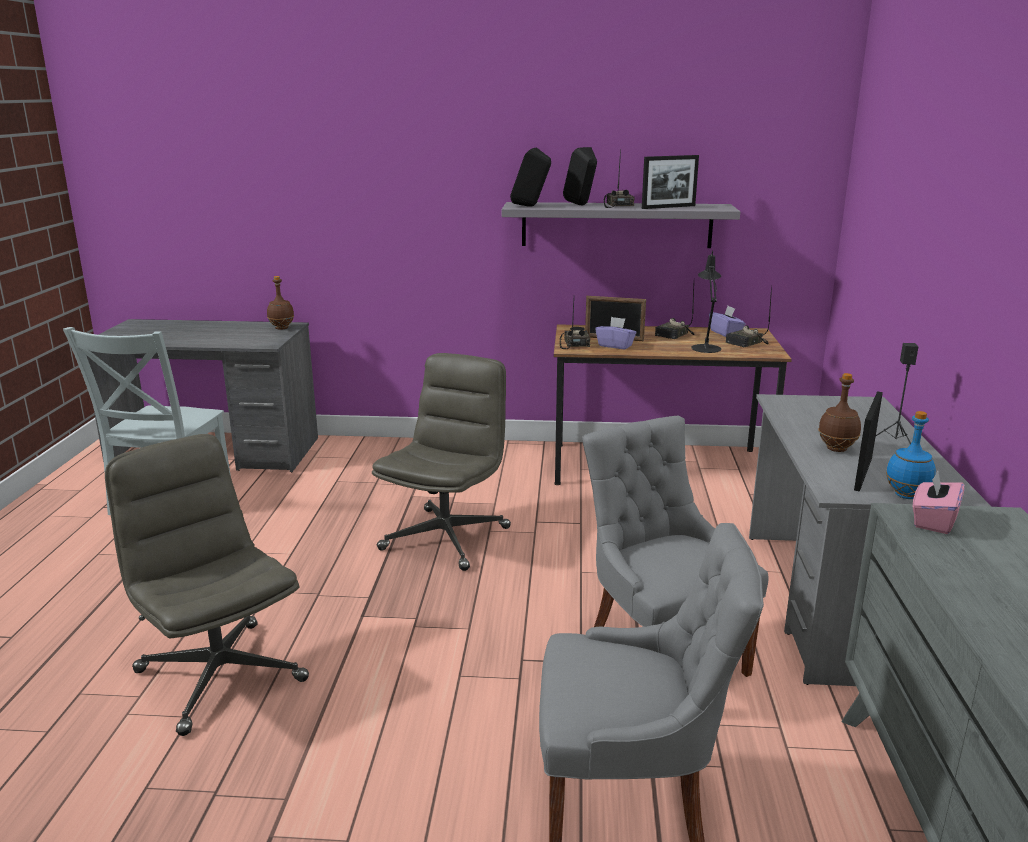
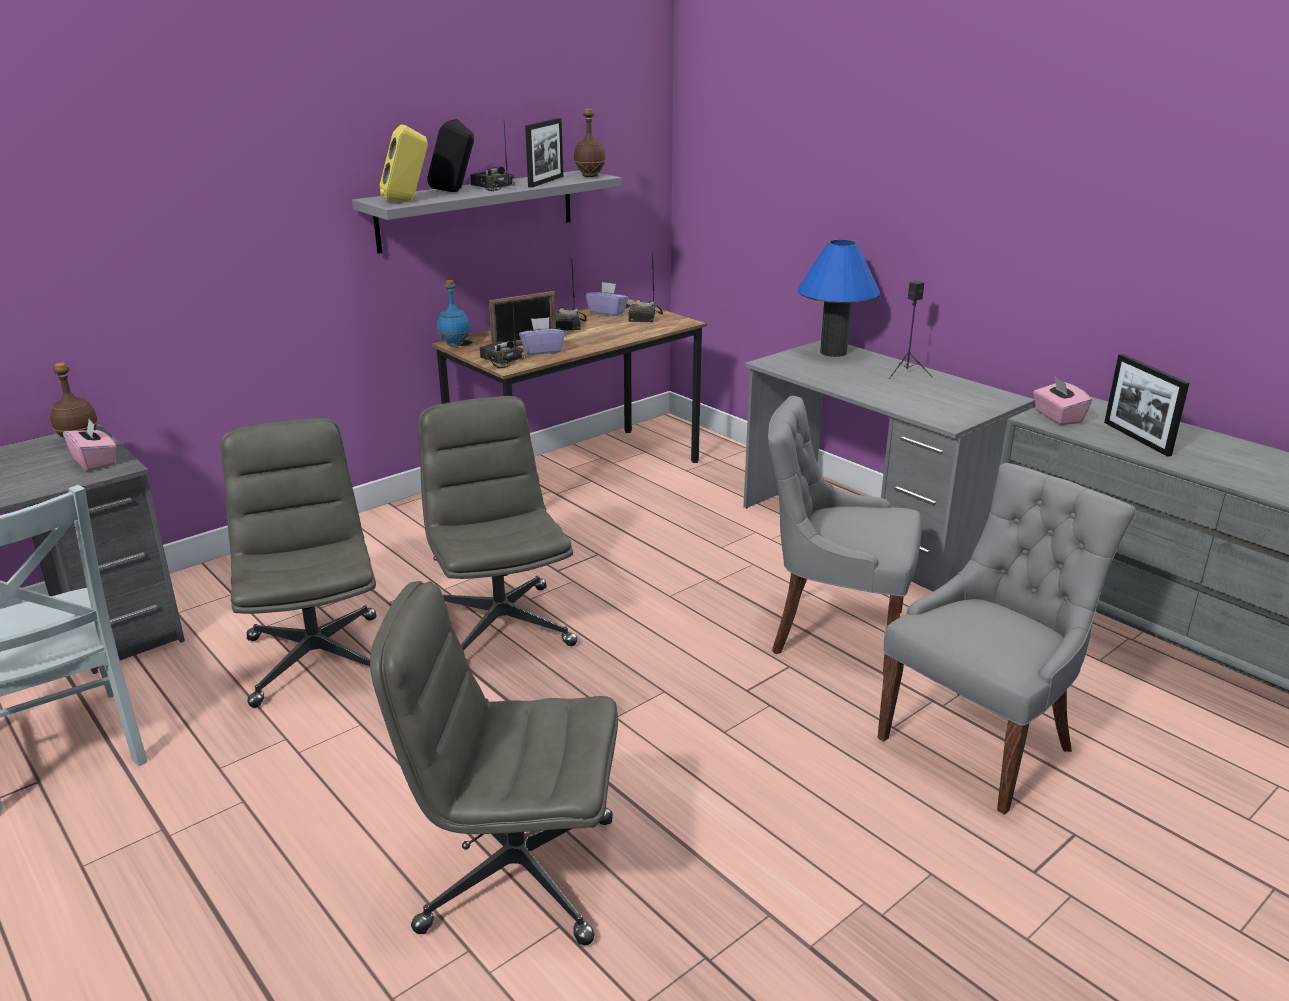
camera: 45 degrees left, 5 degrees up
(266, 339) = (95, 462): none -> pink tissue box
(329, 509) = (316, 658): none -> grey office chair
(531, 206) = (407, 201): black speaker -> yellow speaker
(705, 347) = (621, 330): black table lamp -> none
(836, 449) = (885, 390): brown bottle -> brown bottle (590, 176)
(860, 408) = (833, 352): none -> blue table lamp
(863, 473) = (935, 402): picture frame -> picture frame (1136, 438)
(906, 496) = (985, 409): blue bottle -> blue bottle (454, 345)

